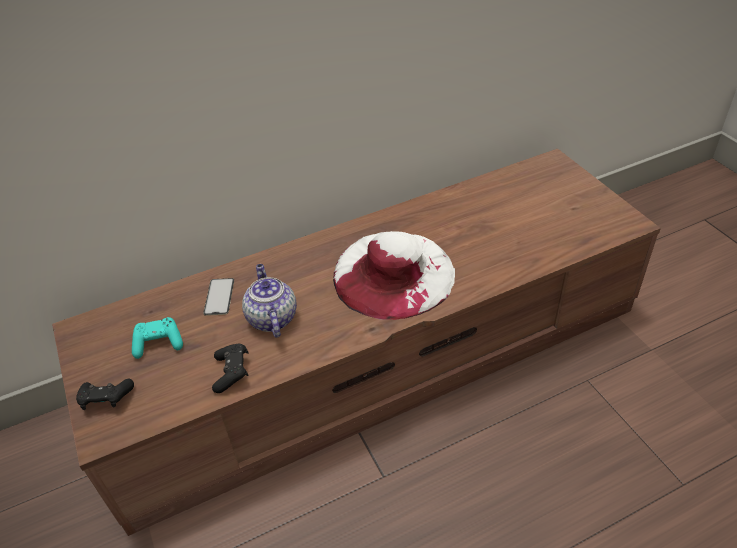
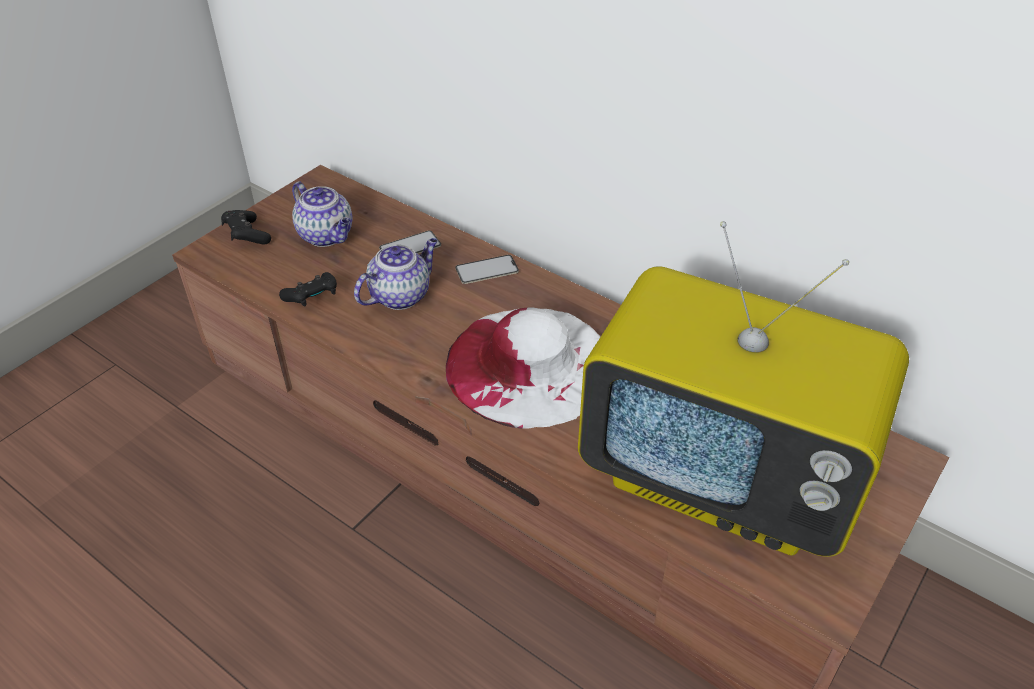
camera: 60 degrees right, 0 degrees up
(159, 343) = (327, 236): turquoise game controller -> teapot
(281, 264) = (487, 270): none -> phone
(533, 227) = (722, 478): none -> television

